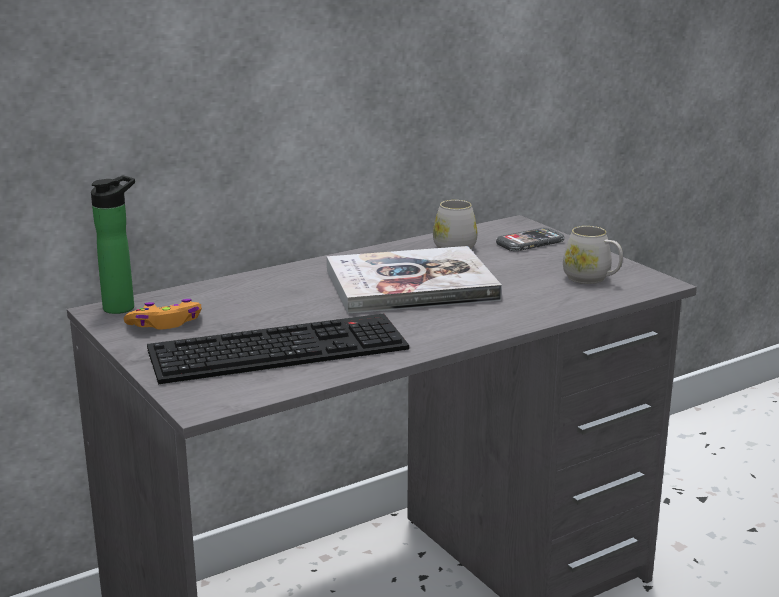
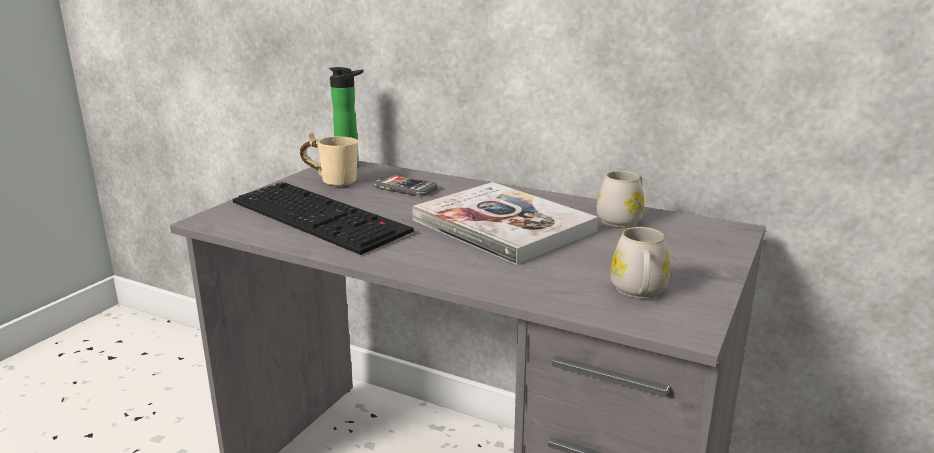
camera: 60 degrees right, 0 degrees up
(166, 324) = (334, 181): orange game controller -> beige mug
(530, 242) = (693, 245): phone -> phone (405, 188)

